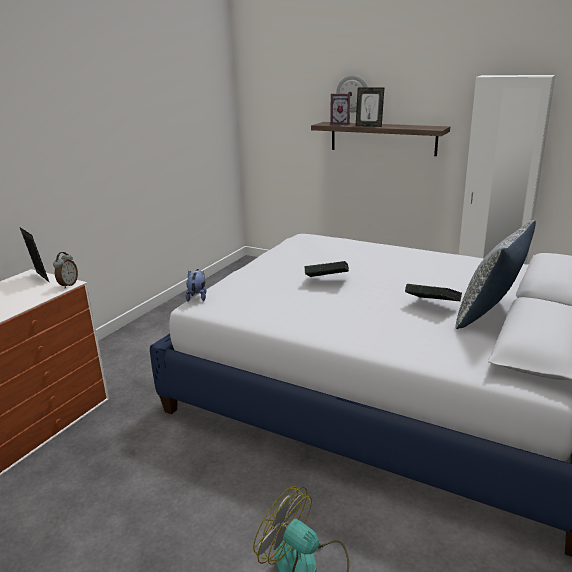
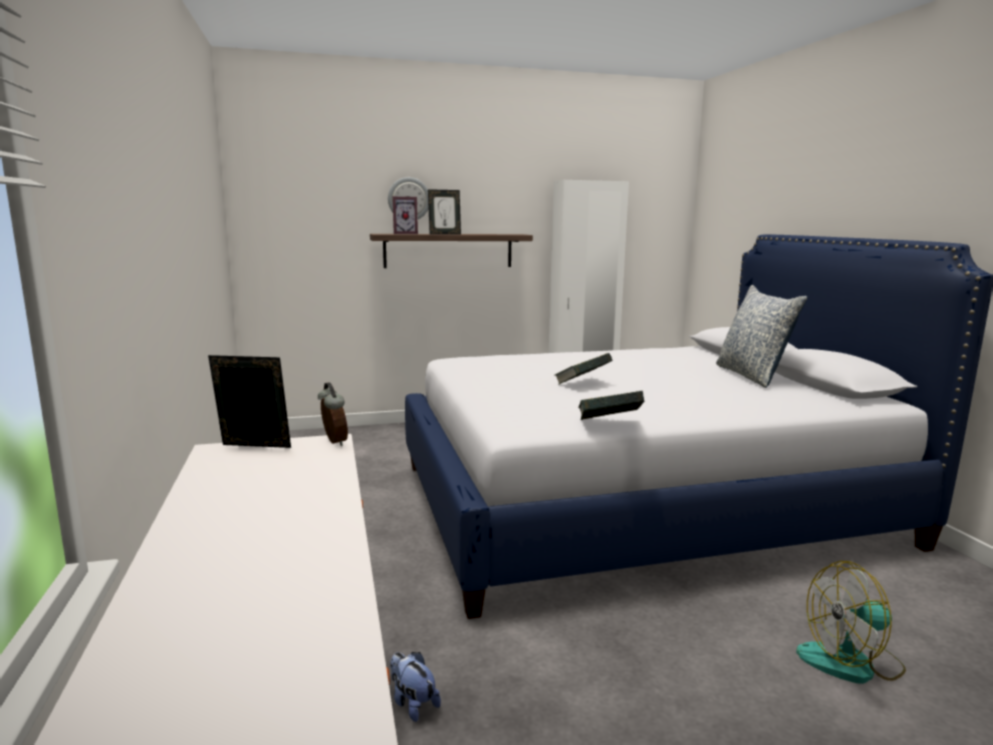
camera: 45 degrees left, 10 degrees down
(197, 297) = (495, 424): plush toy -> plush toy (412, 703)
(432, 306) = (707, 380): book -> book (609, 424)

